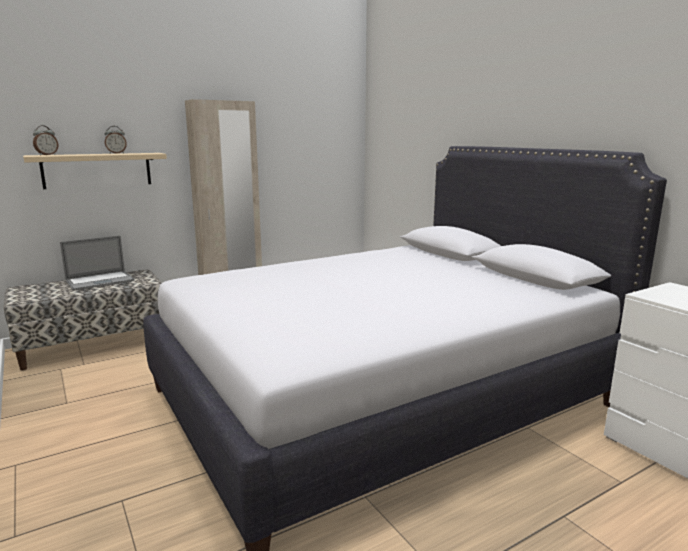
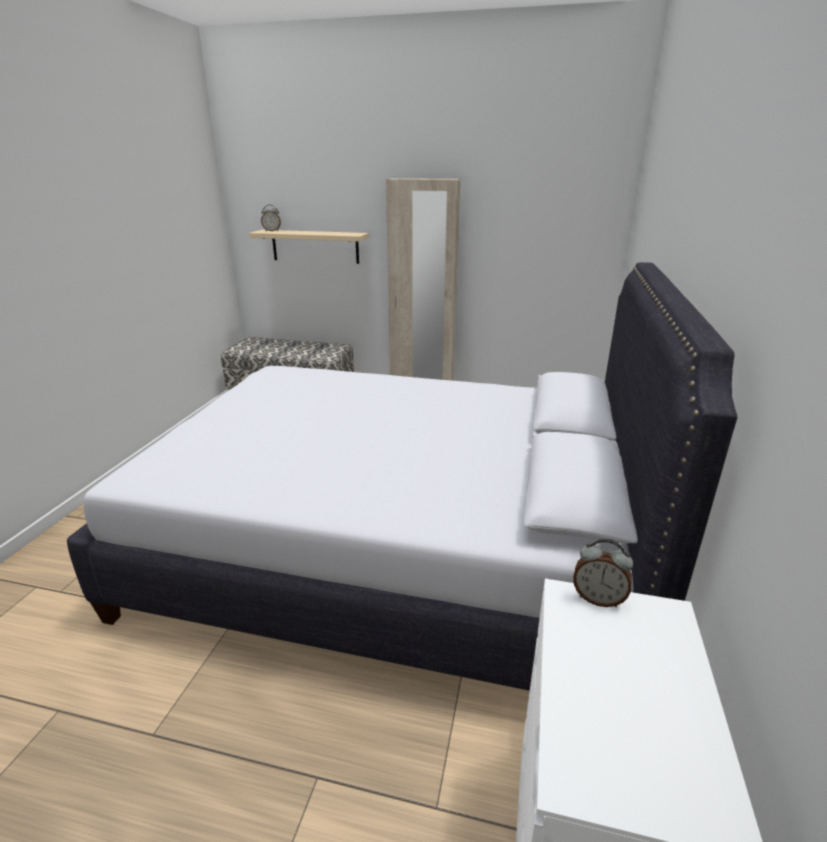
camera: 45 degrees right, 10 degrees up
(100, 281) = (301, 347): laptop -> none
(116, 153) = (328, 232): alarm clock -> alarm clock (598, 599)

